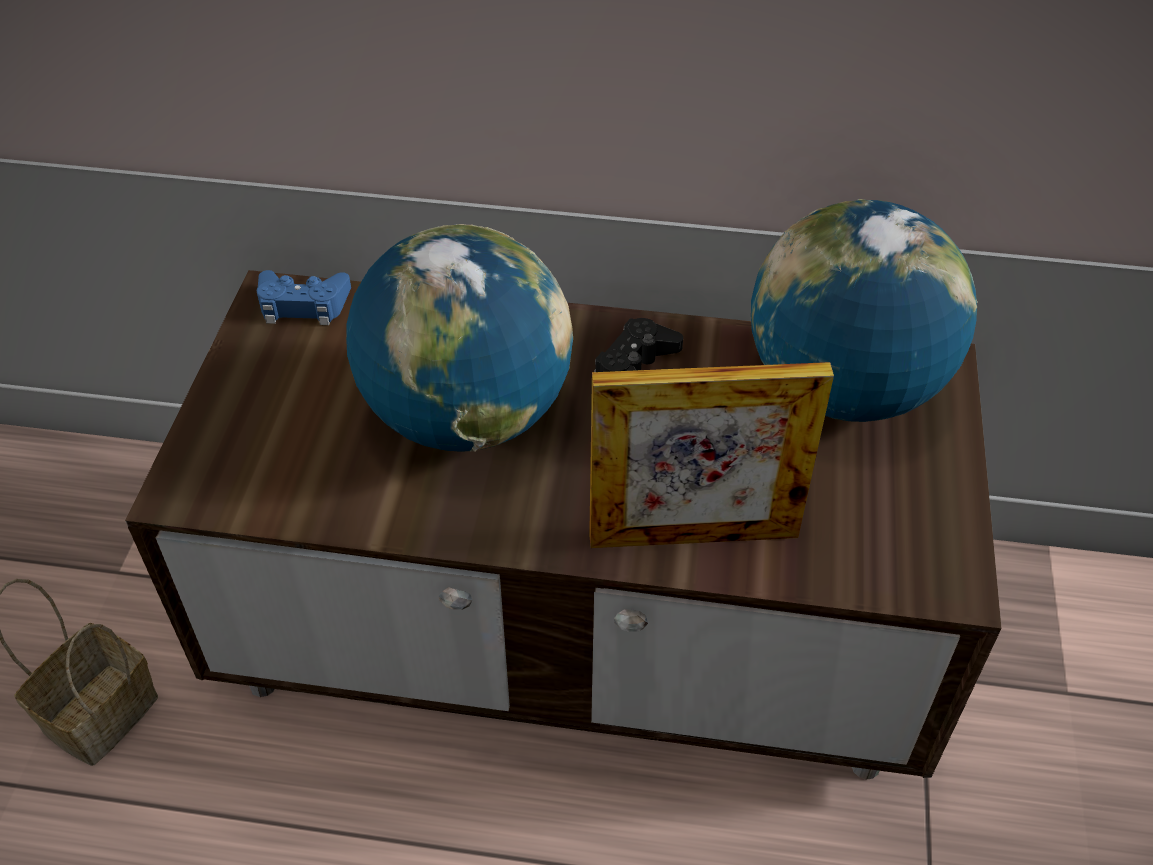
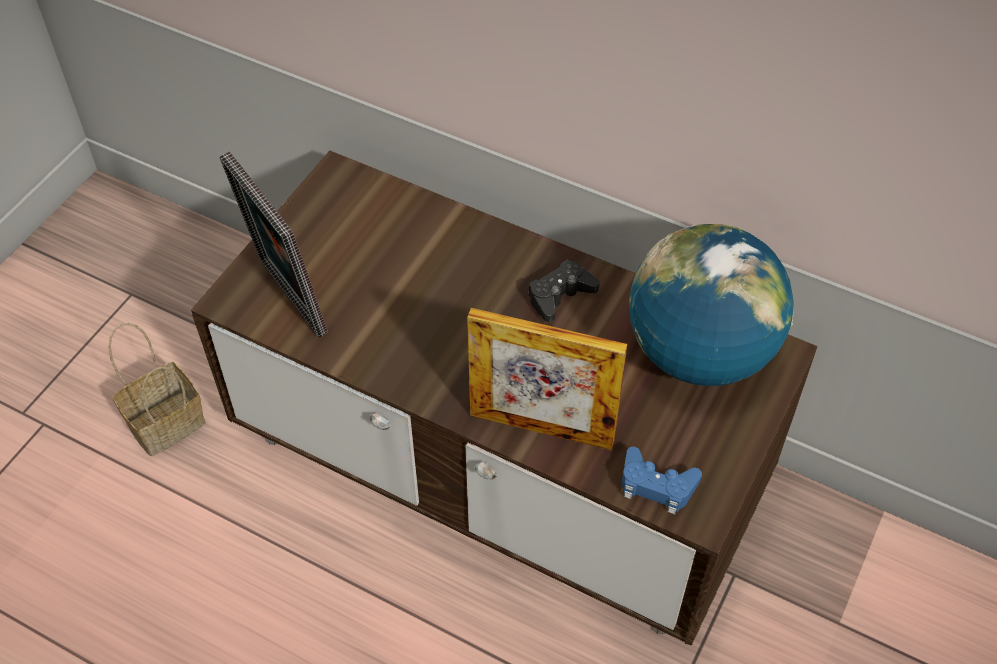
camera: 20 degrees right, 5 degrees up
(264, 469) = (286, 300): none -> picture frame
(303, 304) = (355, 186): blue game controller -> blue game controller (656, 485)
(467, 416) = (430, 300): globe -> none

